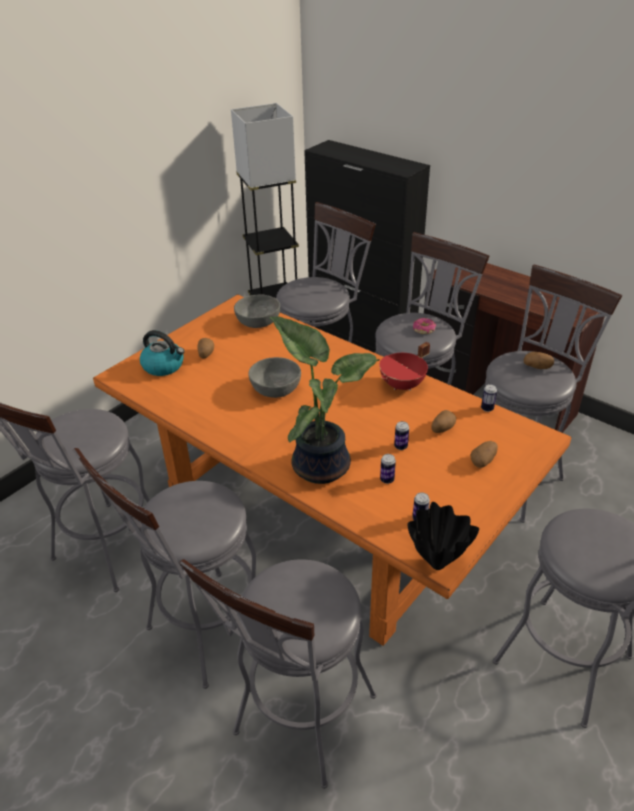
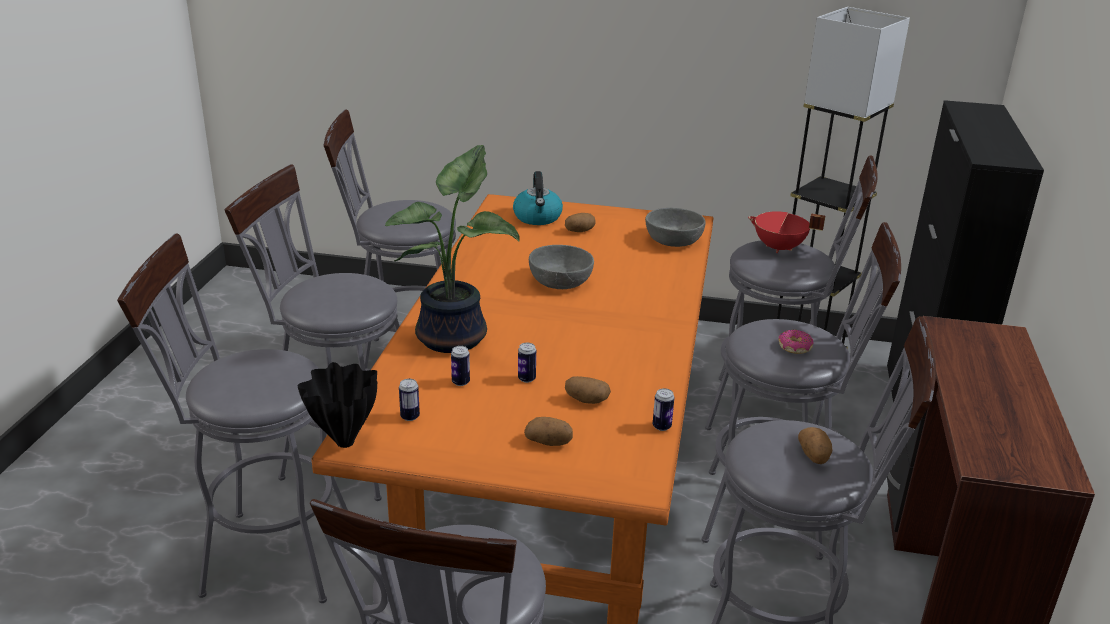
camera: 60 degrees right, 10 degrees down
(403, 385) = (647, 356): red cooking pot -> red cooking pot (779, 248)

